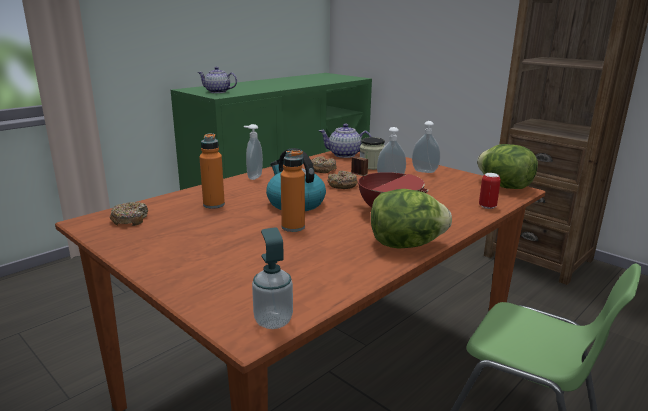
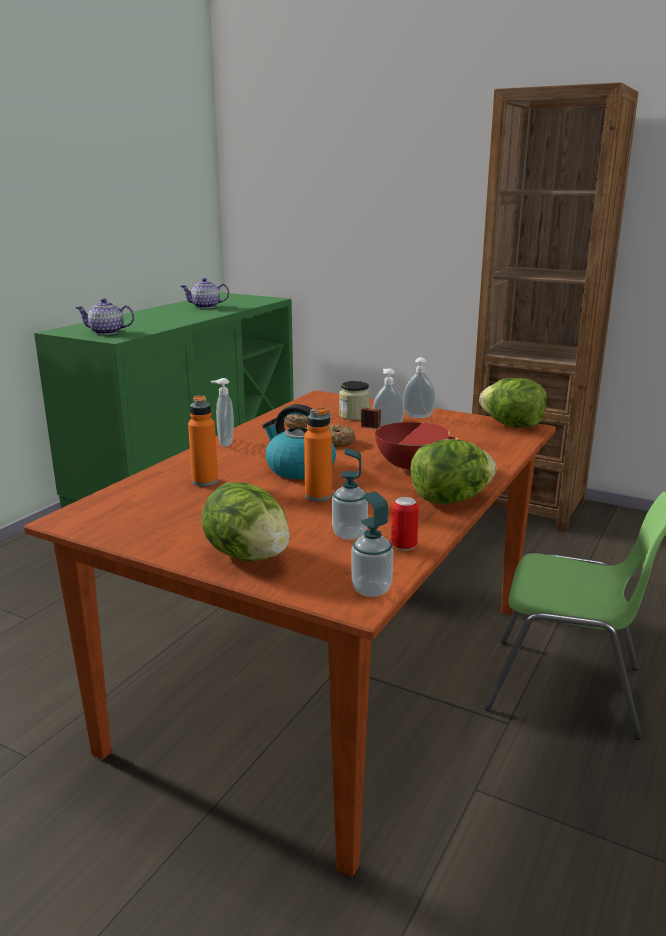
camera: 15 degrees left, 0 degrees up
(130, 220) = (118, 510): donut -> none
(193, 272) = (248, 556): none -> lettuce
(293, 264) = (349, 534): none -> soap dispenser
(345, 155) = (313, 404): teapot -> teapot (206, 307)
(487, 206) = (507, 450): can -> can (403, 546)

